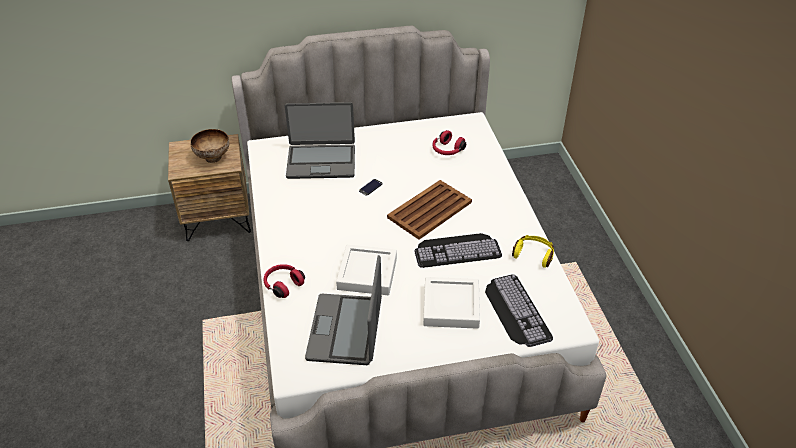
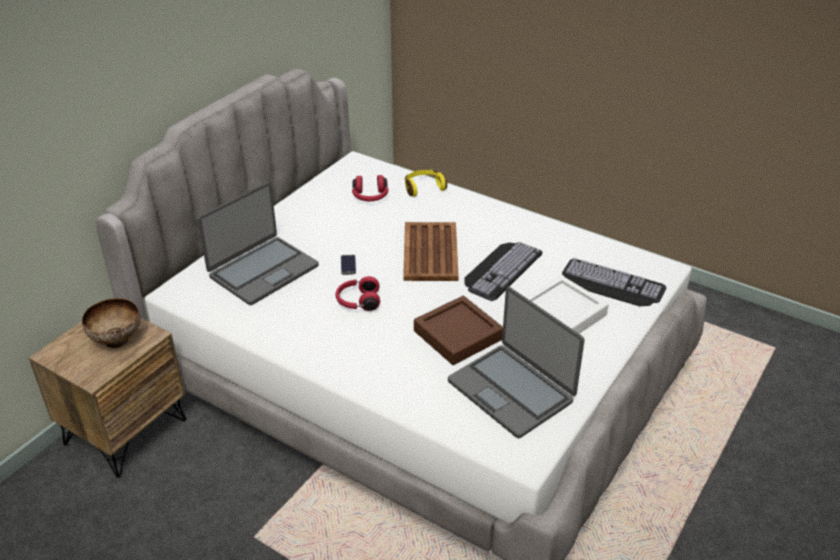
camera: 45 degrees left, 5 degrees down
(283, 284) = (397, 396): red headphones -> red headphones (358, 302)
(367, 273) = (458, 335): white tray -> brown tray
(533, 255) = (562, 236): yellow headphones -> yellow headphones (424, 188)

